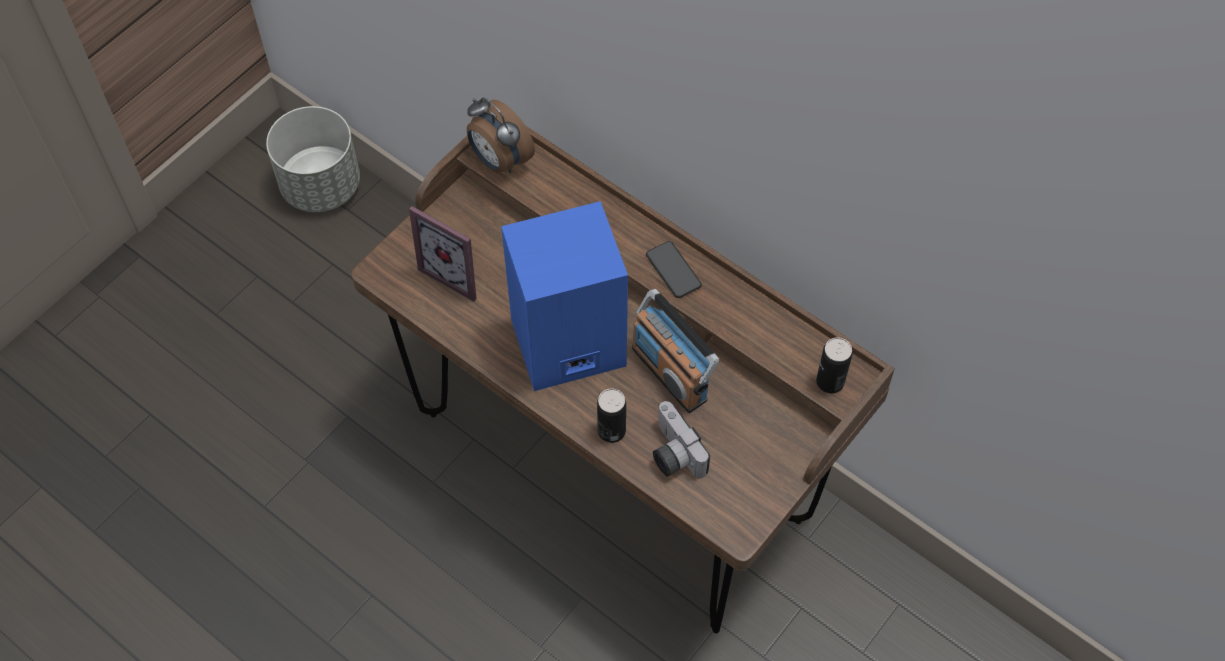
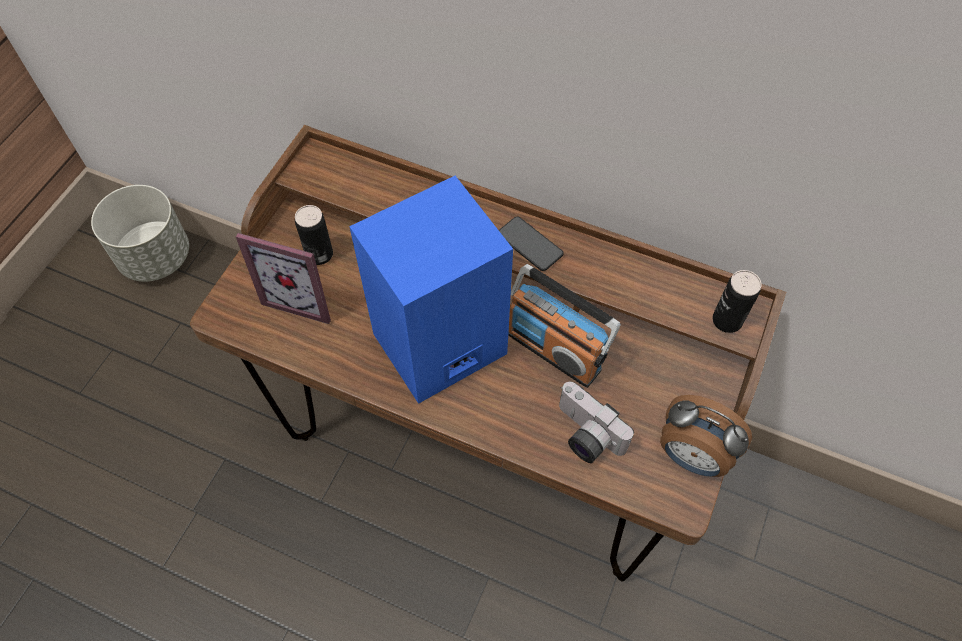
camera: 15 degrees left, 0 degrees up
(499, 160) = (320, 175): alarm clock -> alarm clock (692, 455)
(611, 430) = (513, 426): can -> can (319, 254)

